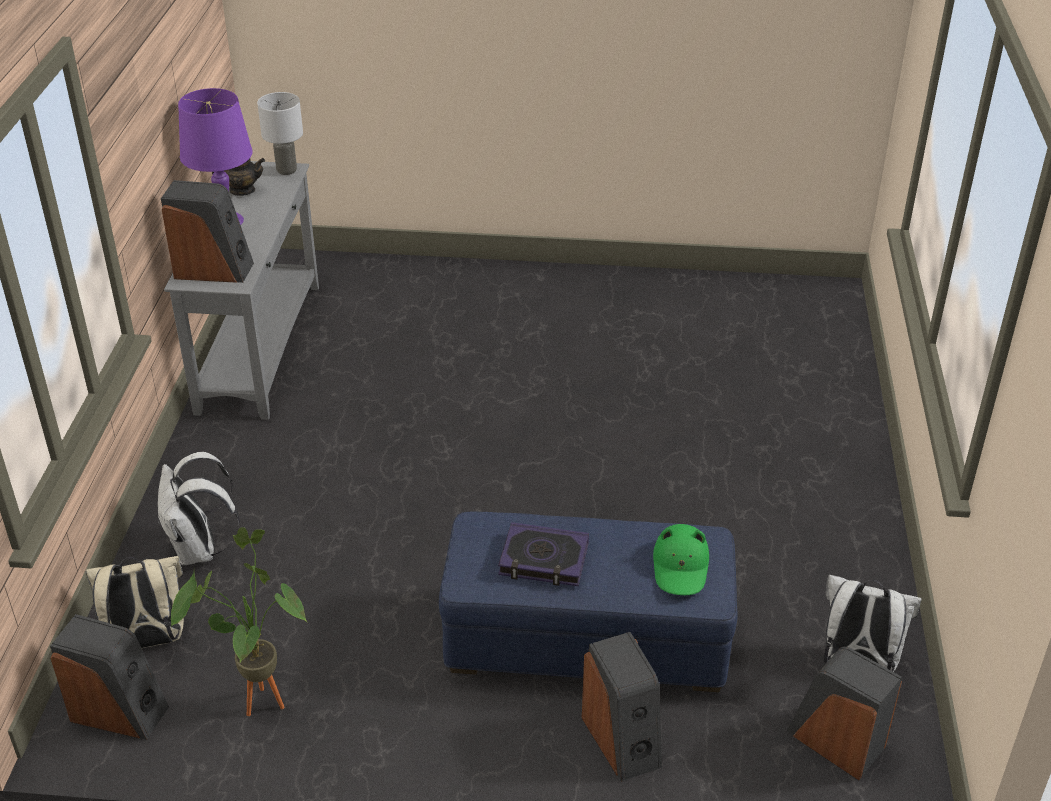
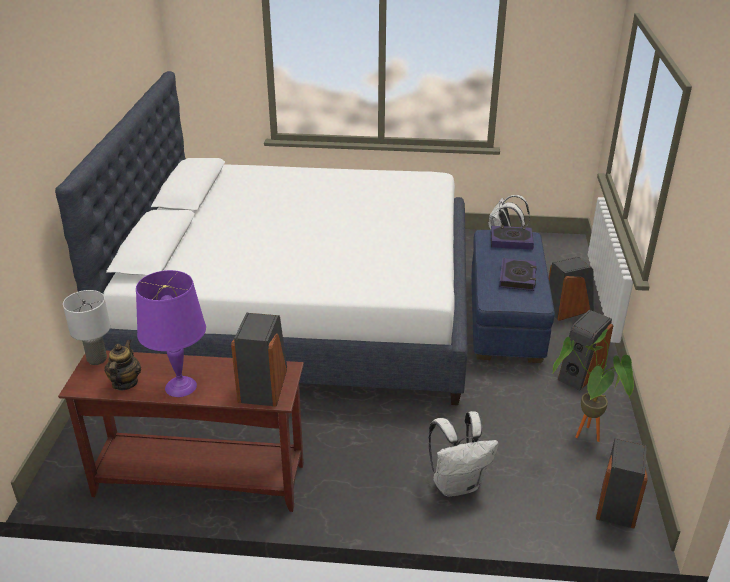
camera: 90 degrees left, 5 degrees down
(148, 641) = (552, 498): beige backpack -> none
(259, 347) = (198, 480): grey console table -> brown console table
(605, 403) = (300, 307): none -> white bed
(681, 566) = (511, 240): green hat -> book
(835, 741) = (549, 255): speaker -> speaker (580, 373)

